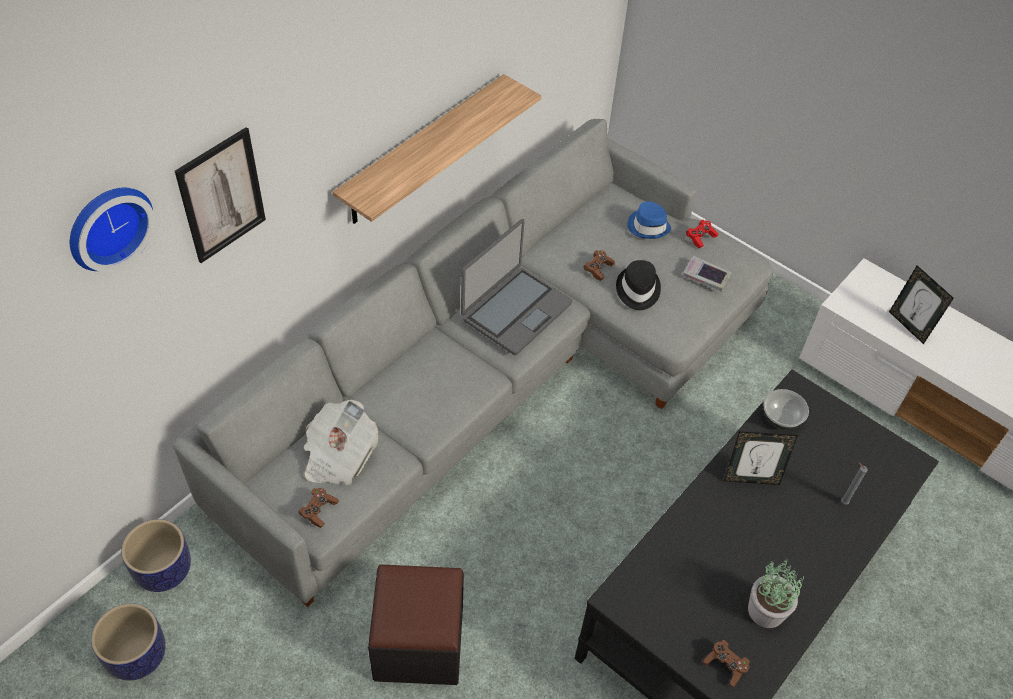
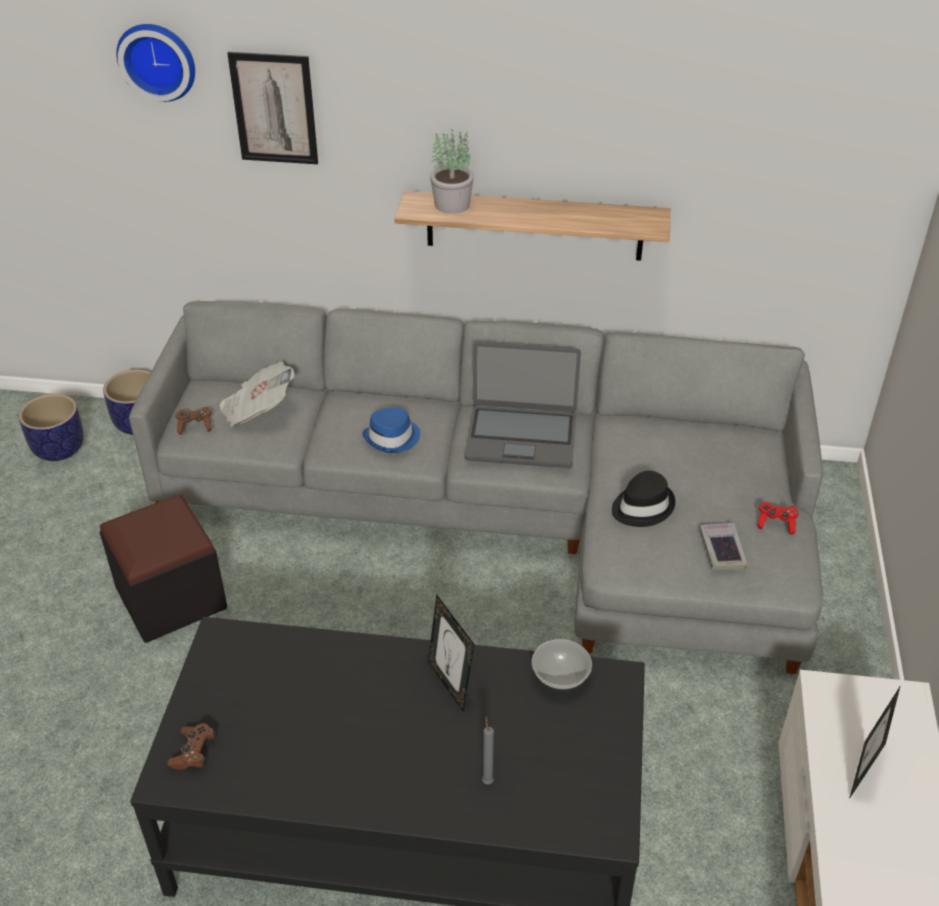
camera: 60 degrees right, 10 degrees down
(598, 269) = (638, 467): brown game controller -> none
(648, 226) = (742, 478): blue hat -> blue hat (392, 438)
(765, 610) = (285, 761): potted plant -> potted plant (452, 204)

